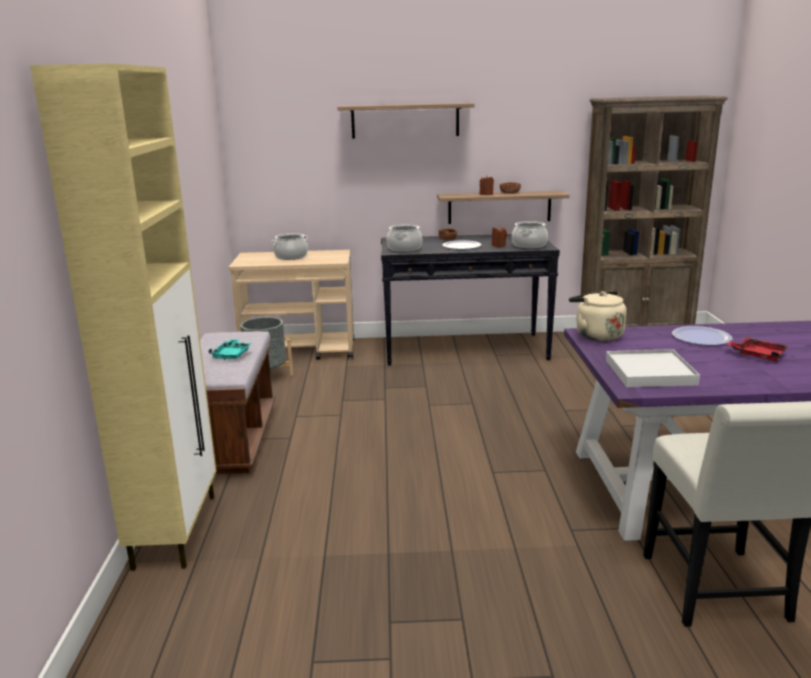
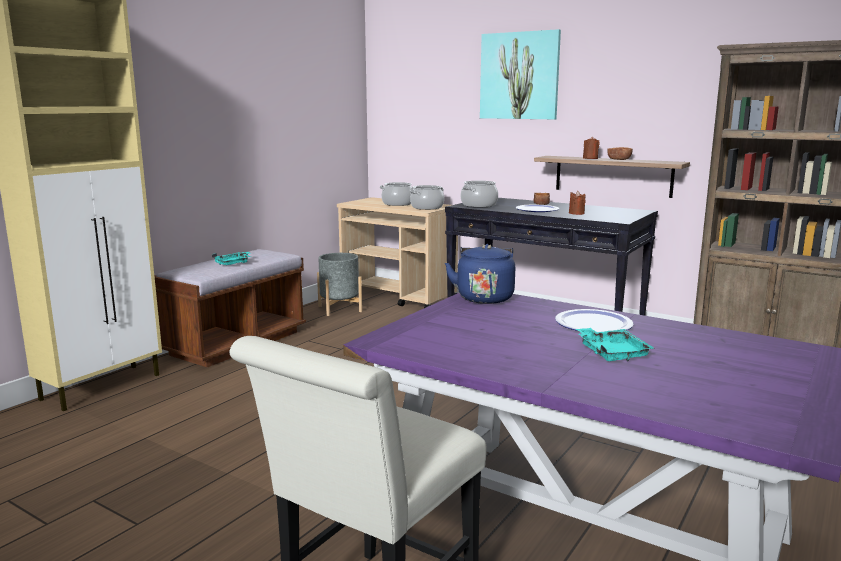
camera: 35 degrees right, 5 degrees down
(405, 120) = (519, 76): shelf -> picture
(529, 245) = (607, 217): cooking pot -> cooking pot (427, 207)
(596, 335) = (484, 297): beige kettle -> blue kettle
(650, 372) = (438, 335): white tray -> none
(758, 355) = (612, 353): red tray -> turquoise tray

